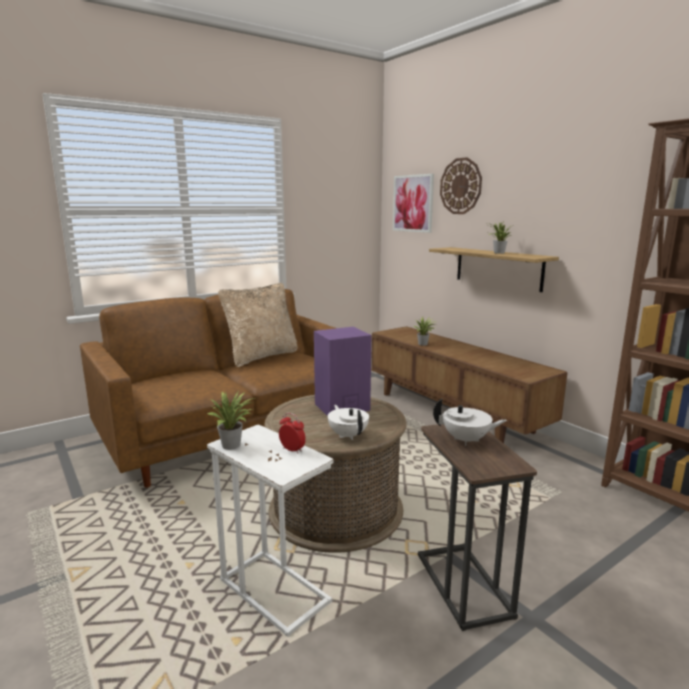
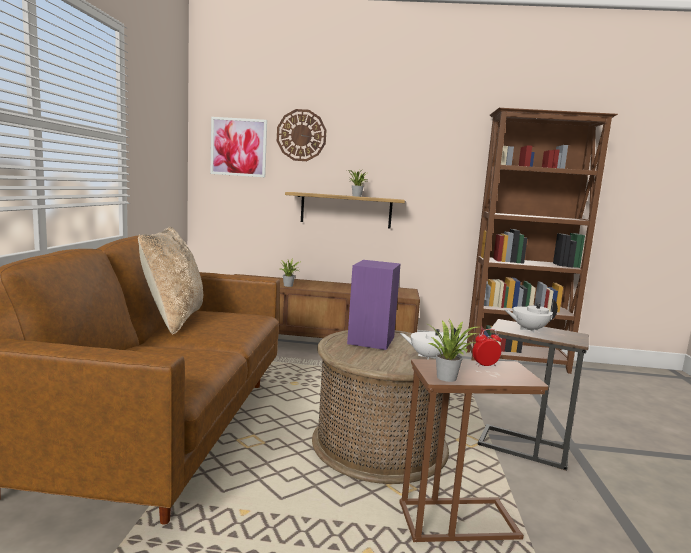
camera: 50 degrees left, 5 degrees down
(273, 591) = (457, 521): white side table -> brown side table
(466, 440) = (528, 329): white teapot -> white teapot turned 150 degrees counterclockwise

